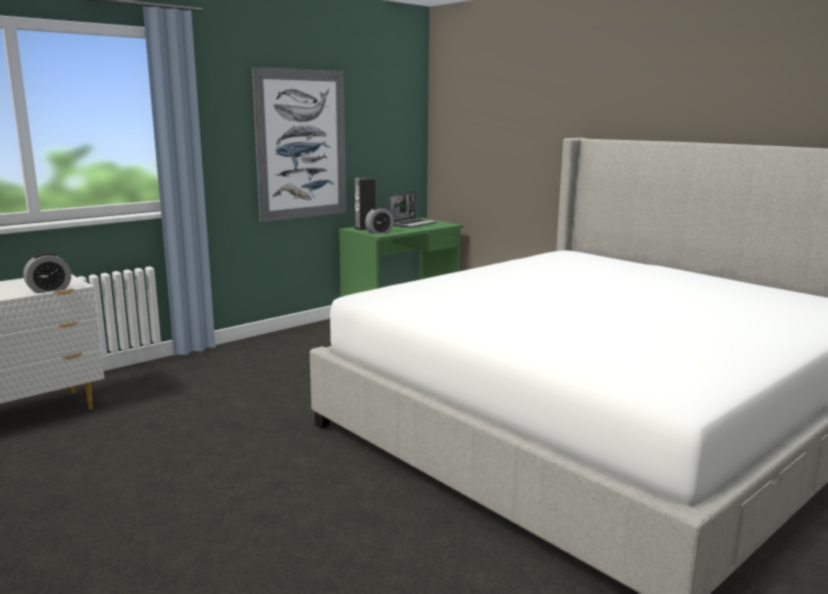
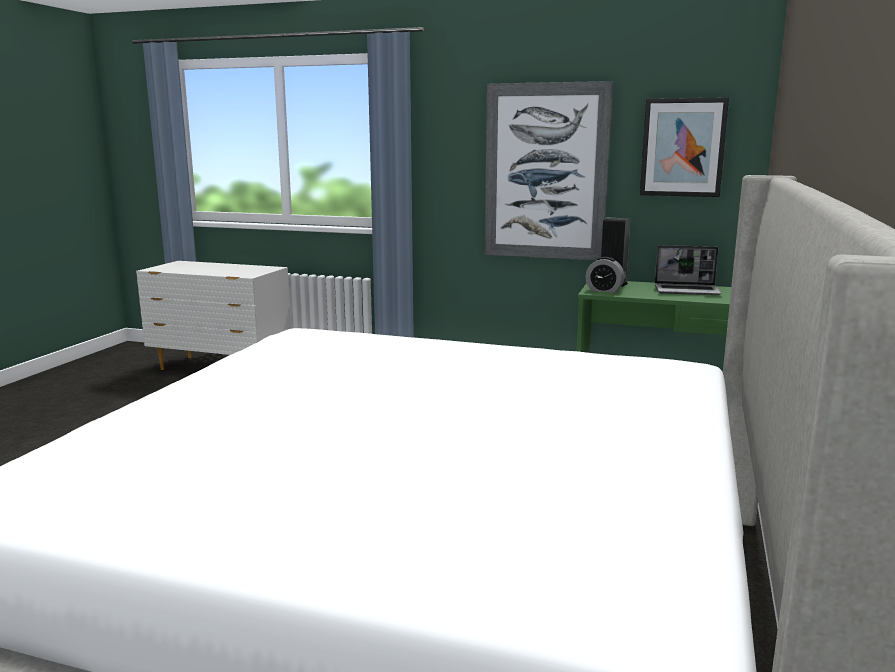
camera: 60 degrees right, 0 degrees up
(49, 290) = (229, 275): alarm clock -> none
(386, 122) = (683, 147): none -> picture

